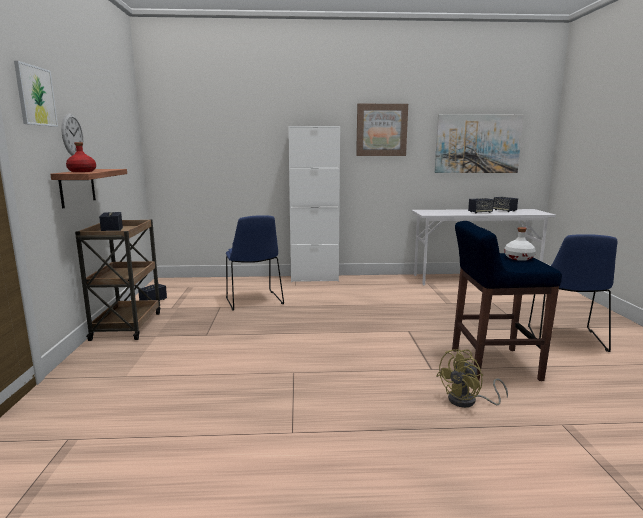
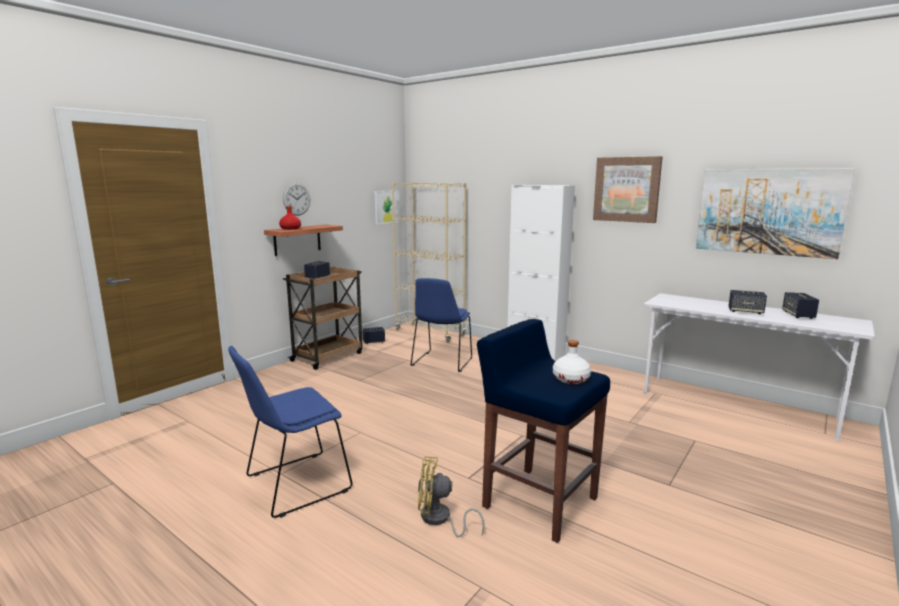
camera: 40 degrees right, 0 degrees up
(35, 96) = (254, 173): picture -> picture (386, 207)
(196, 282) = (430, 333): none -> beige bookcase
(566, 339) = (700, 518): blue chair -> blue chair (294, 485)

